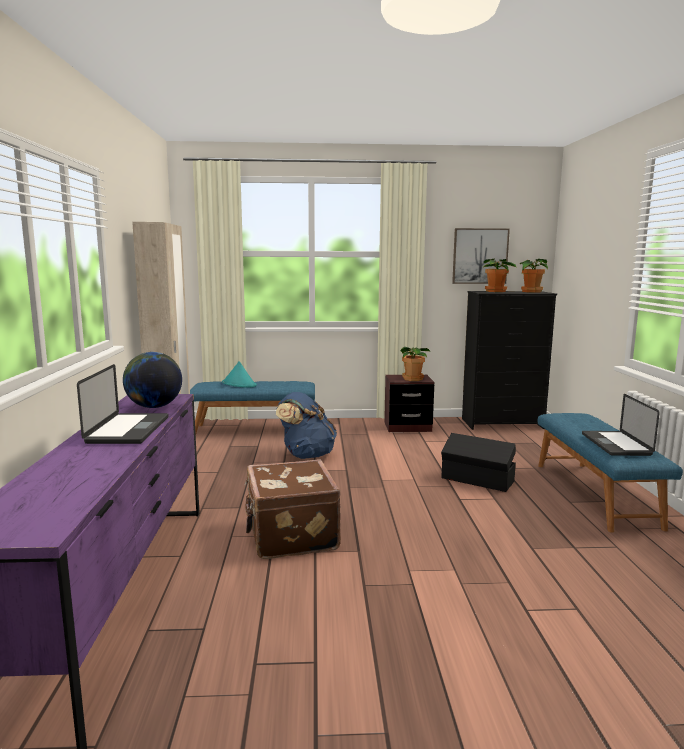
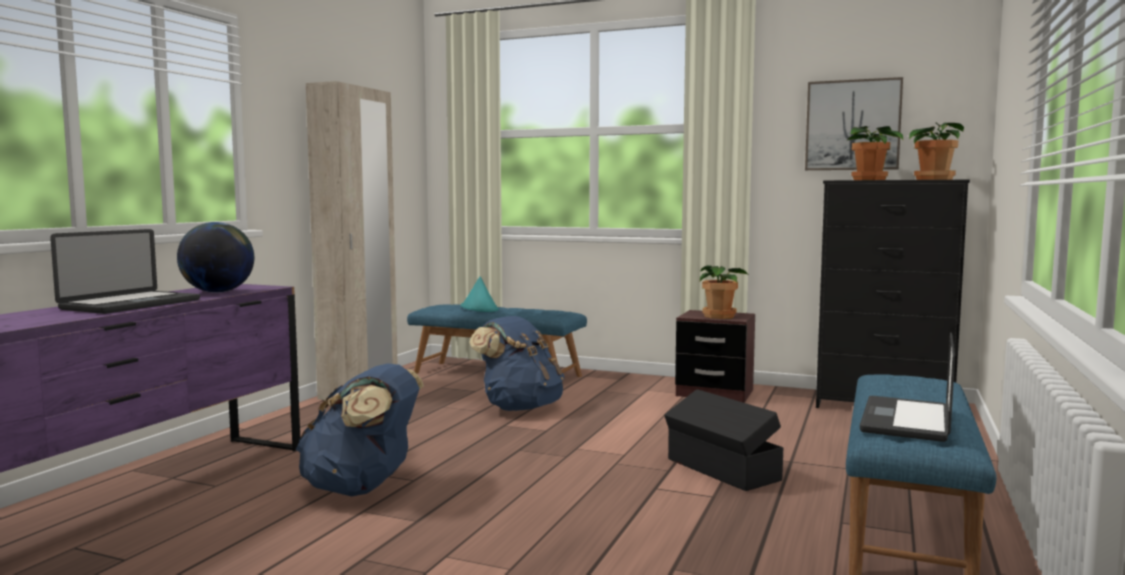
camera: 25 degrees right, 5 degrees down
(290, 535) = (362, 488): brown suitcase -> blue backpack

